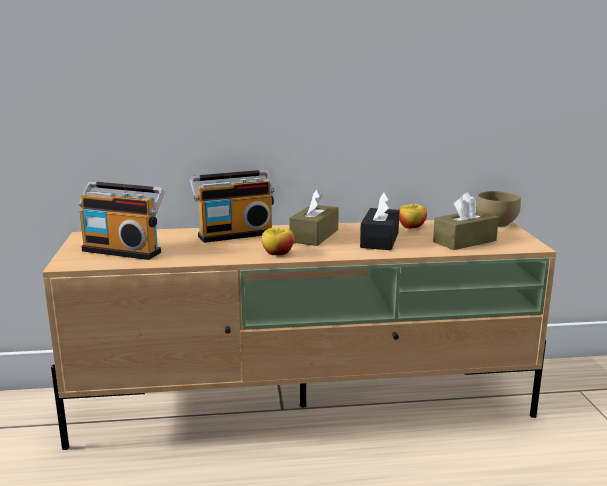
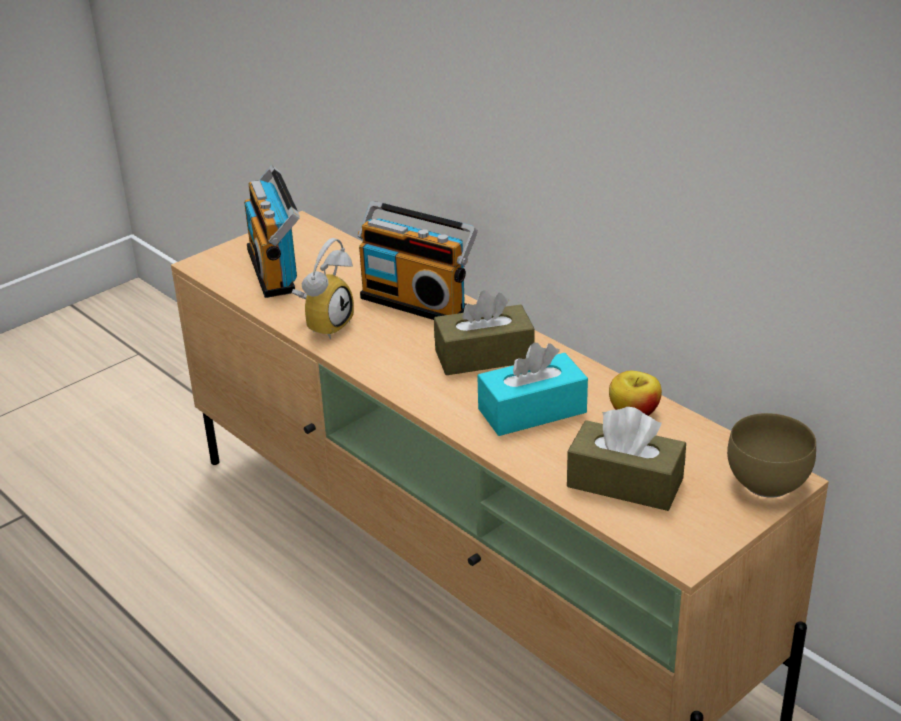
camera: 55 degrees right, 15 degrees up
(212, 255) = (325, 324): none -> alarm clock
(278, 254) = (380, 362): apple -> none
(379, 240) = (532, 411): black tissue box -> turquoise tissue box

